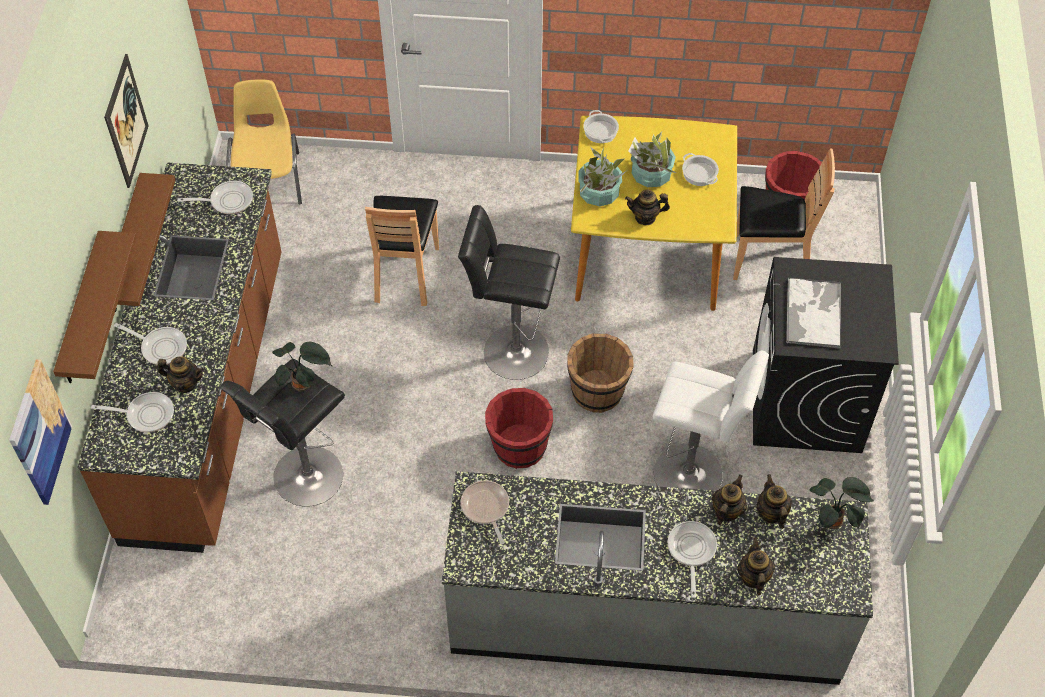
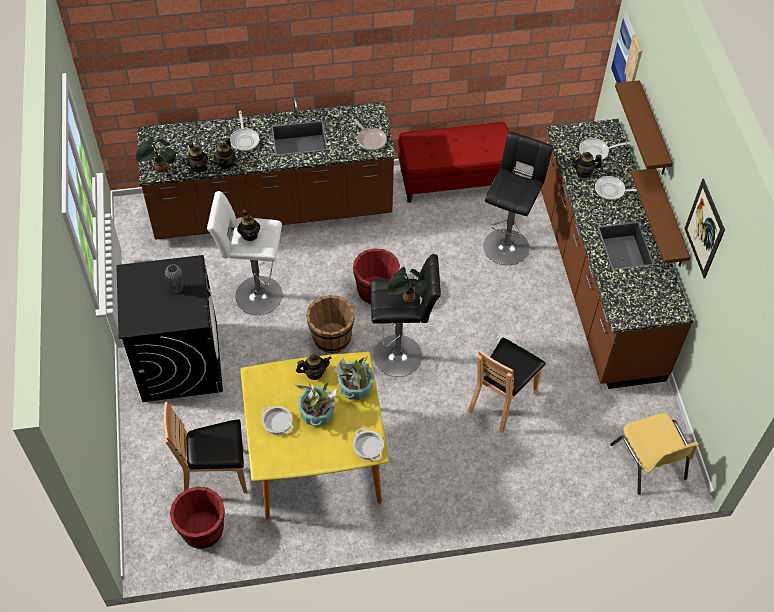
camera: 165 degrees right, 0 degrees up
(227, 201) = (629, 298): frying pan -> none
(303, 385) = (512, 195): potted plant -> potted plant (407, 299)
(338, 611) = (454, 180): none -> red bench
(405, 273) = (501, 400): brown chair -> brown chair turned 135 degrees counterclockwise
(646, 616) = (272, 209): grey counter -> brown counter
(753, 577) = (206, 133): teapot -> teapot (250, 235)
(813, 313) = (177, 289): tray -> grey vase

